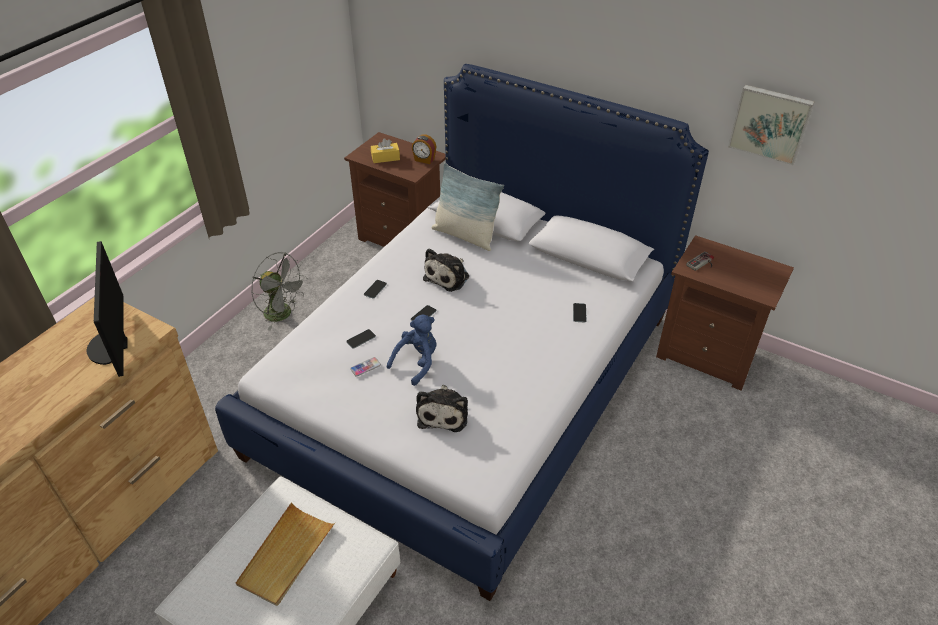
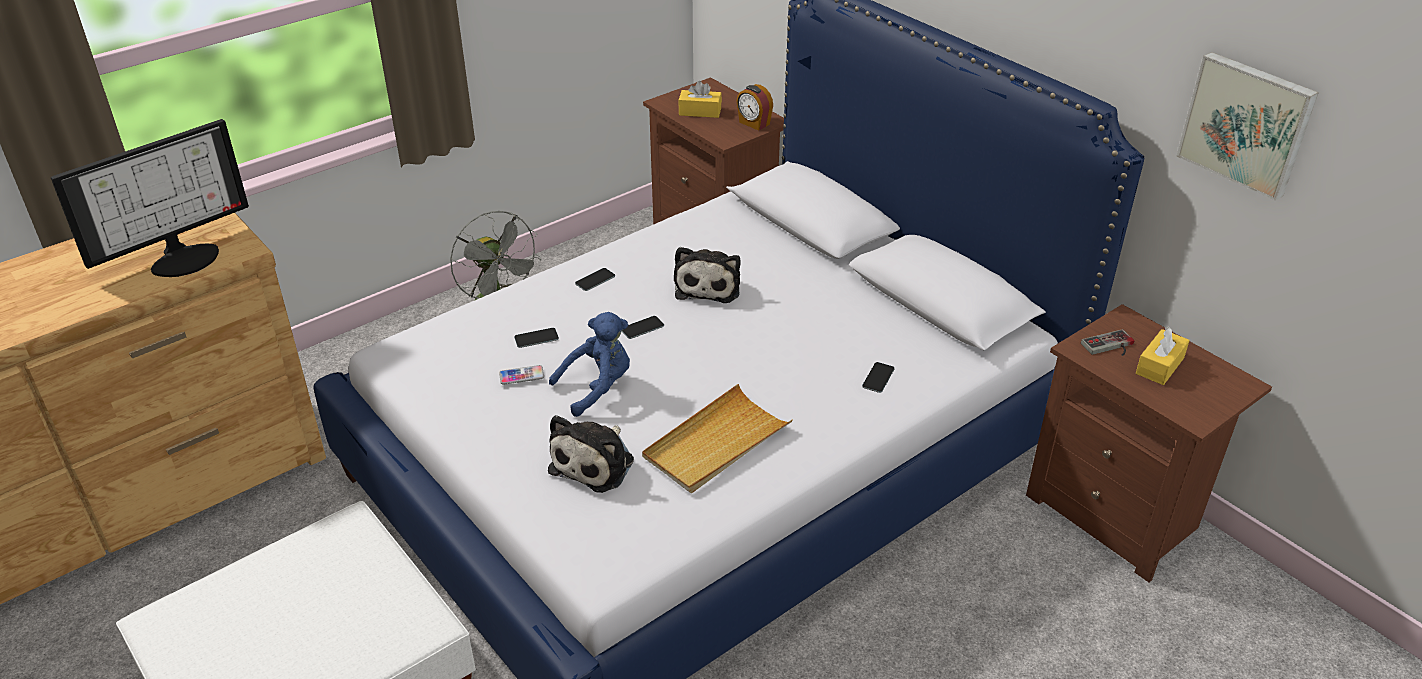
camera: 20 degrees right, 5 degrees down
(112, 347) = (183, 257): monitor -> monitor turned 135 degrees counterclockwise
(286, 555) = (311, 603): beige tray -> beige tray (716, 443)
(448, 276) = (708, 285): plush toy -> plush toy turned 45 degrees counterclockwise
(465, 236) = (764, 237): pillow -> none
(733, 269) = (1159, 366): none -> yellow tissue box

